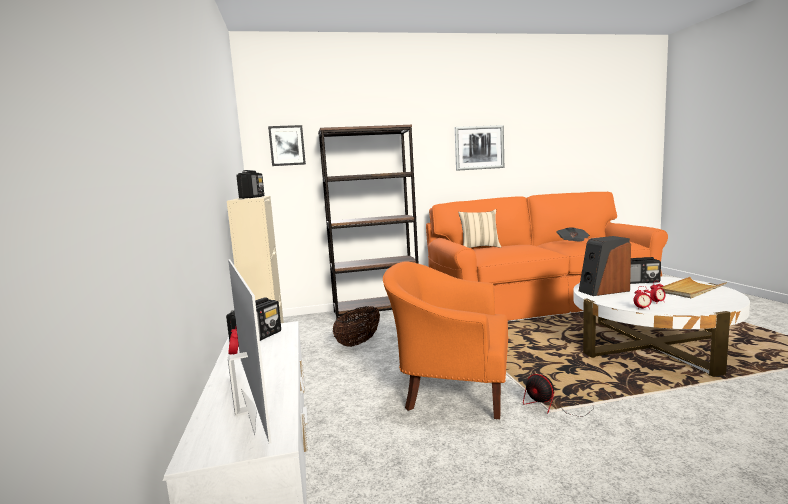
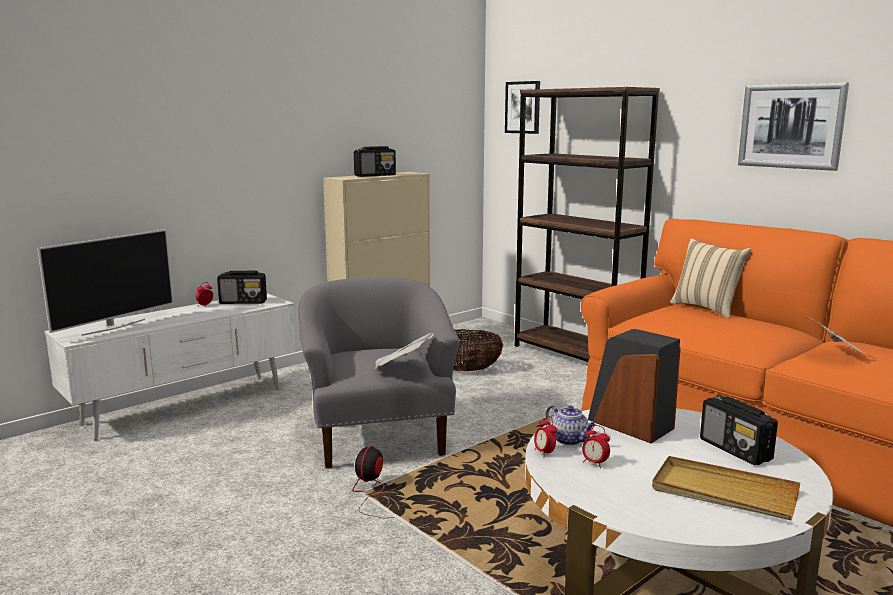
camera: 60 degrees right, 5 degrees up
(451, 389) = (379, 436): orange armchair -> grey armchair
(486, 315) = (402, 366): none -> newspaper
(623, 302) = (570, 440): none -> teapot

